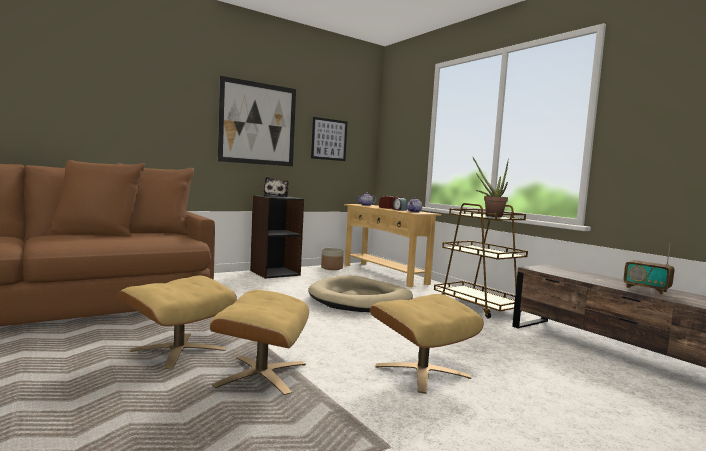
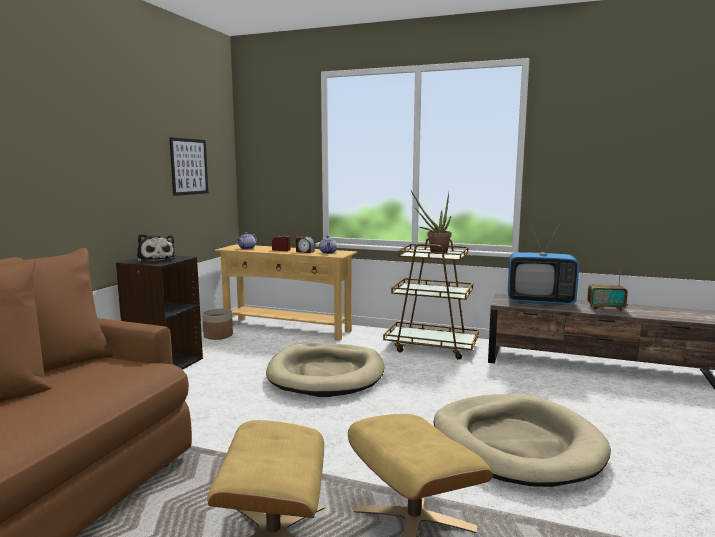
camera: 35 degrees left, 5 degrees up
(258, 123) = (108, 155): picture -> none
(422, 371) = (515, 444): beige ottoman -> beige dog bed
(579, 274) = (540, 301): none -> television

